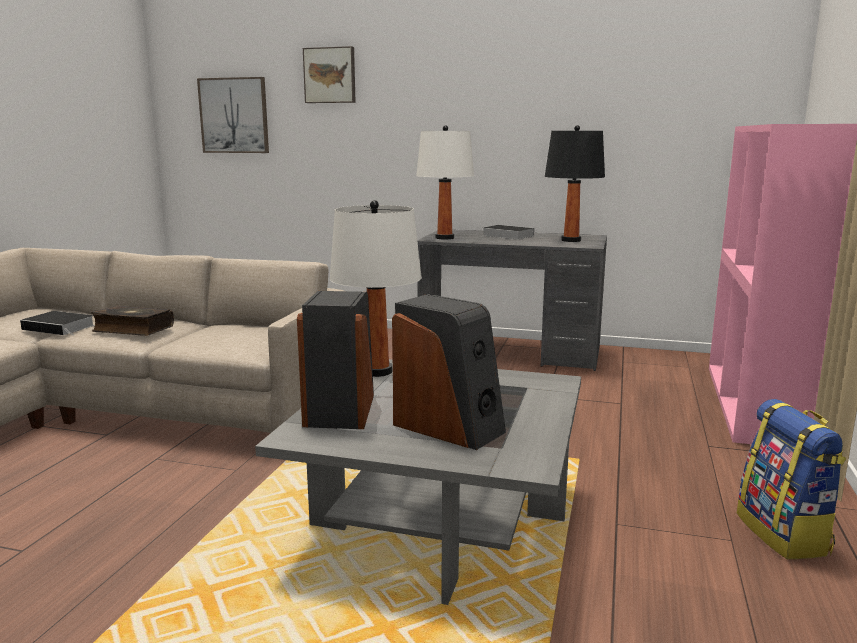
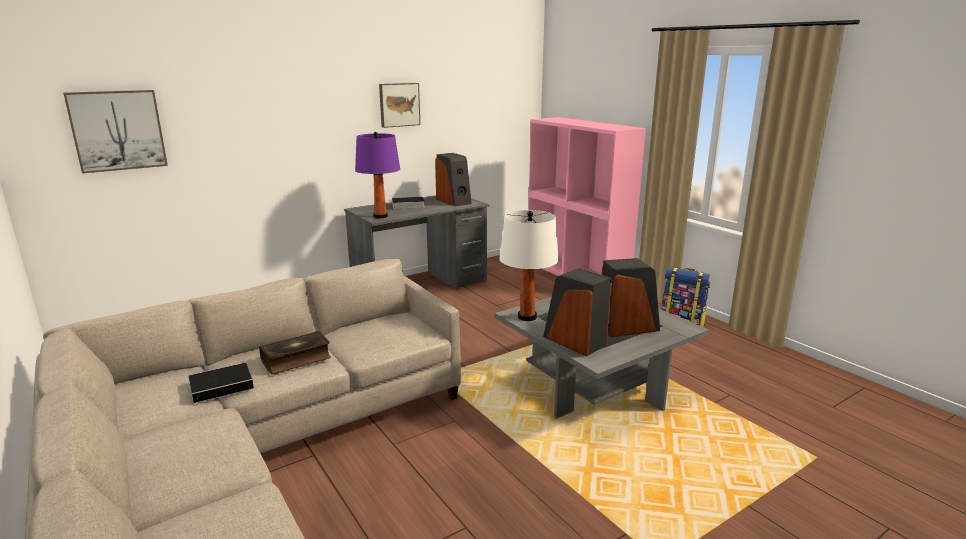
camera: 50 degrees left, 5 degrees up
(330, 75) = (229, 87): picture -> picture (399, 104)
(445, 238) = (380, 216): white table lamp -> purple table lamp
(571, 240) = (454, 201): black table lamp -> speaker

